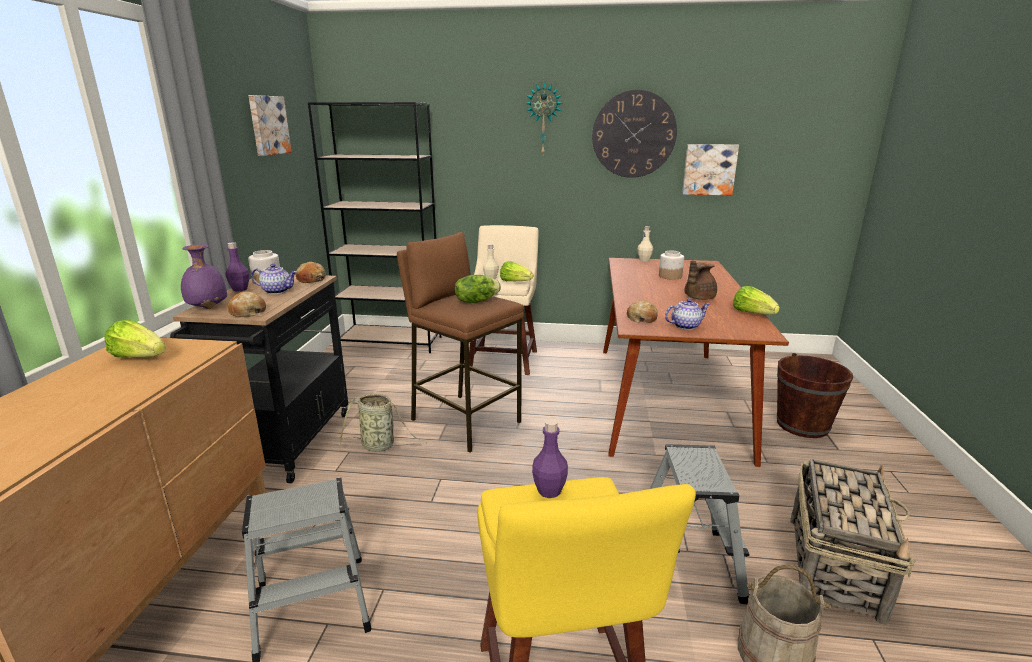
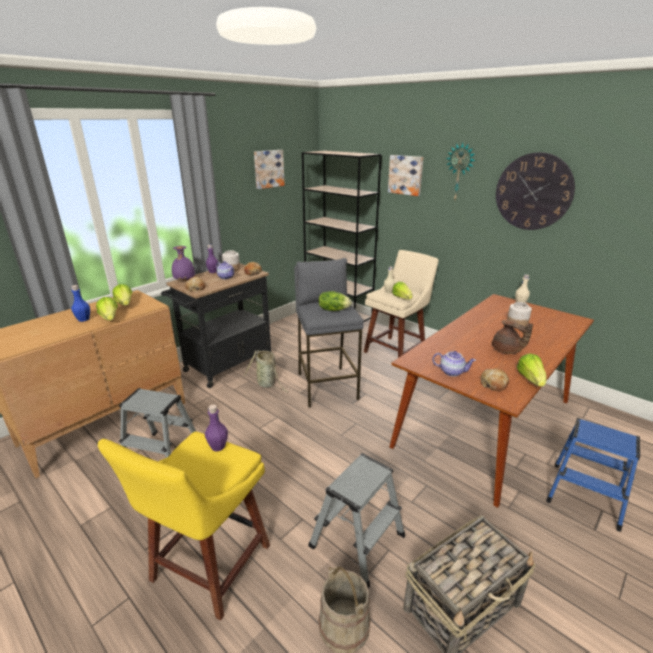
camera: 35 degrees right, 5 degrees up
(82, 397) = (83, 319): none -> blue bottle
(144, 382) = (110, 318): none -> lettuce
(465, 421) = (327, 386): brown stool -> grey stool
(641, 318) = (429, 355): bread -> bread (494, 384)
(698, 298) = (506, 350): brown teapot -> brown teapot turned 120 degrees counterclockwise
(709, 169) = (603, 232): picture -> picture (406, 175)
(802, 425) = (585, 494): brown bucket -> blue step ladder

